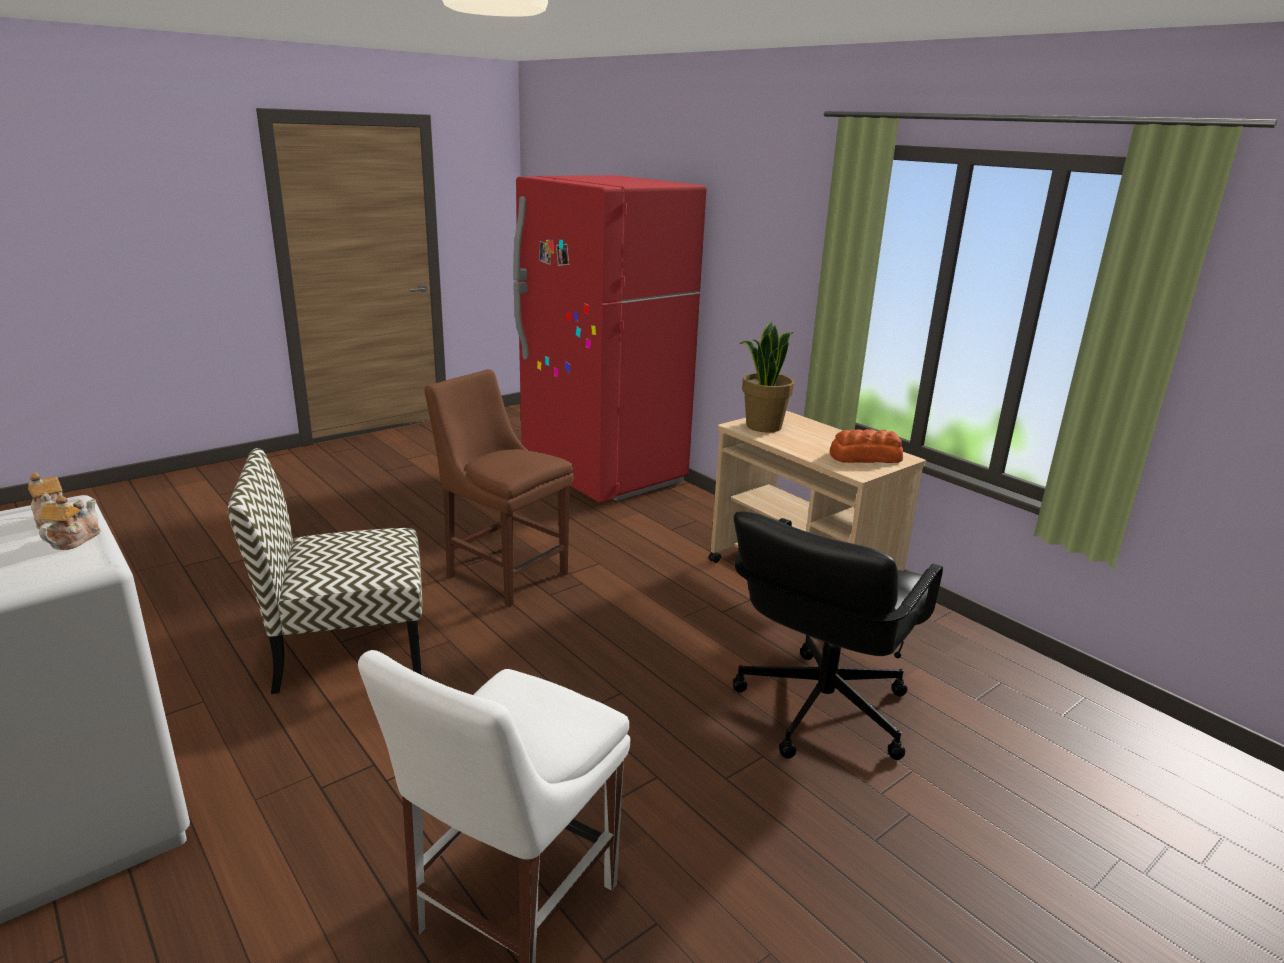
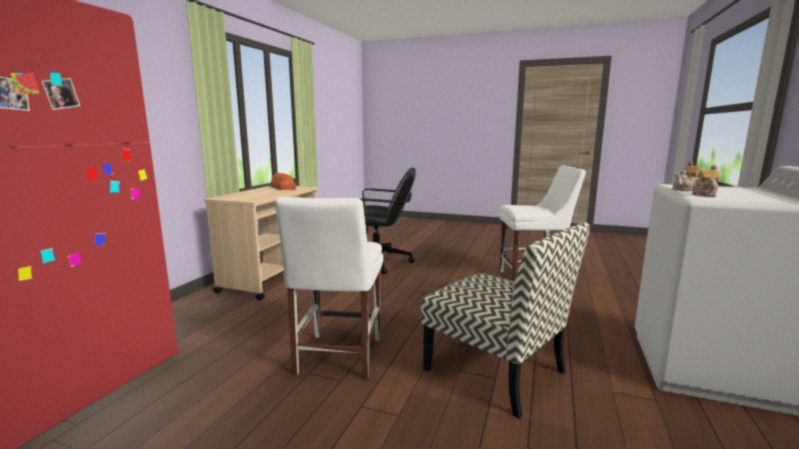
camera: 120 degrees left, 10 degrees down
(503, 573) = (337, 358): brown chair -> white chair
(763, 426) = (248, 197): potted plant -> none

